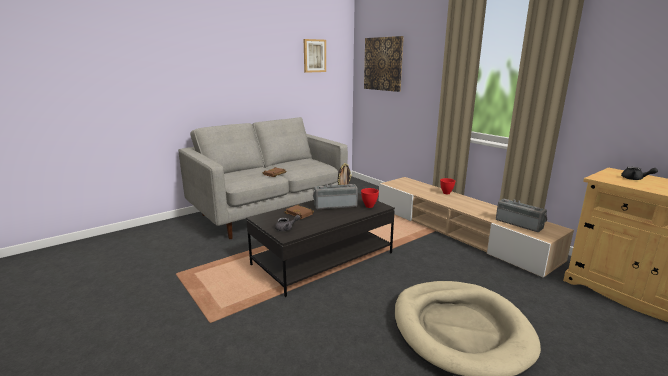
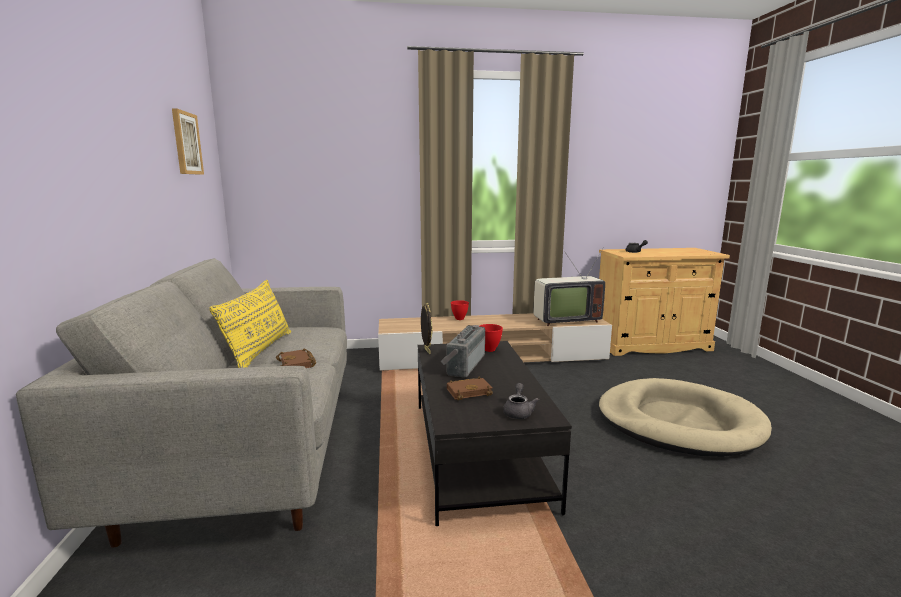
camera: 60 degrees left, 5 degrees down
(282, 165) = (260, 351): none -> yellow pillow
(383, 64) = (296, 163): picture -> none
(519, 224) = (564, 320): radio -> television

